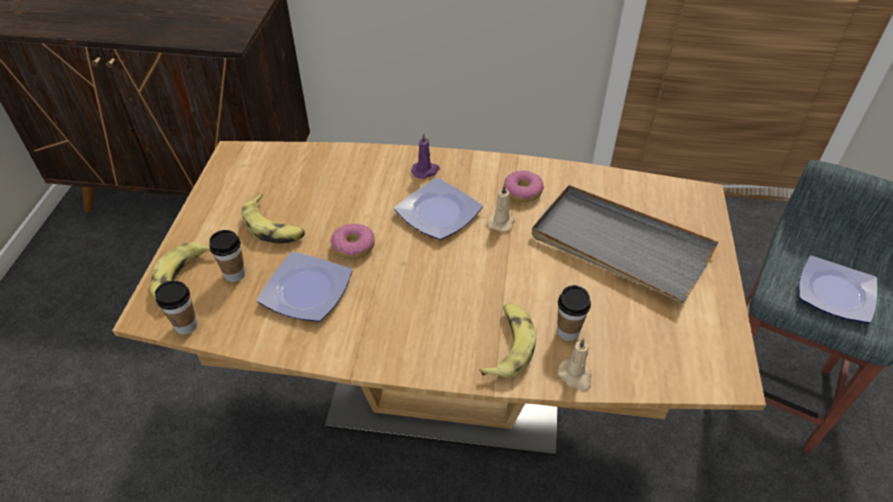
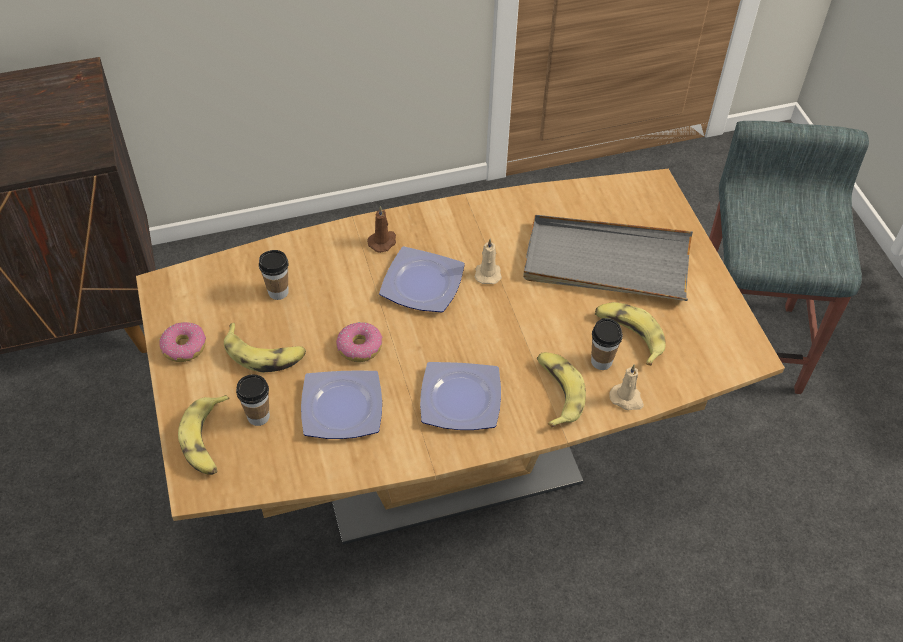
camera: 25 degrees left, 5 degrees up
(186, 325) = (245, 484): cup -> cup (278, 292)
(425, 171) = (383, 241): purple candle -> brown candle
(522, 192) = (491, 234): donut -> donut (184, 347)
(608, 317) = (629, 335): none -> banana
(836, 292) = (795, 242): plate -> plate (462, 398)

